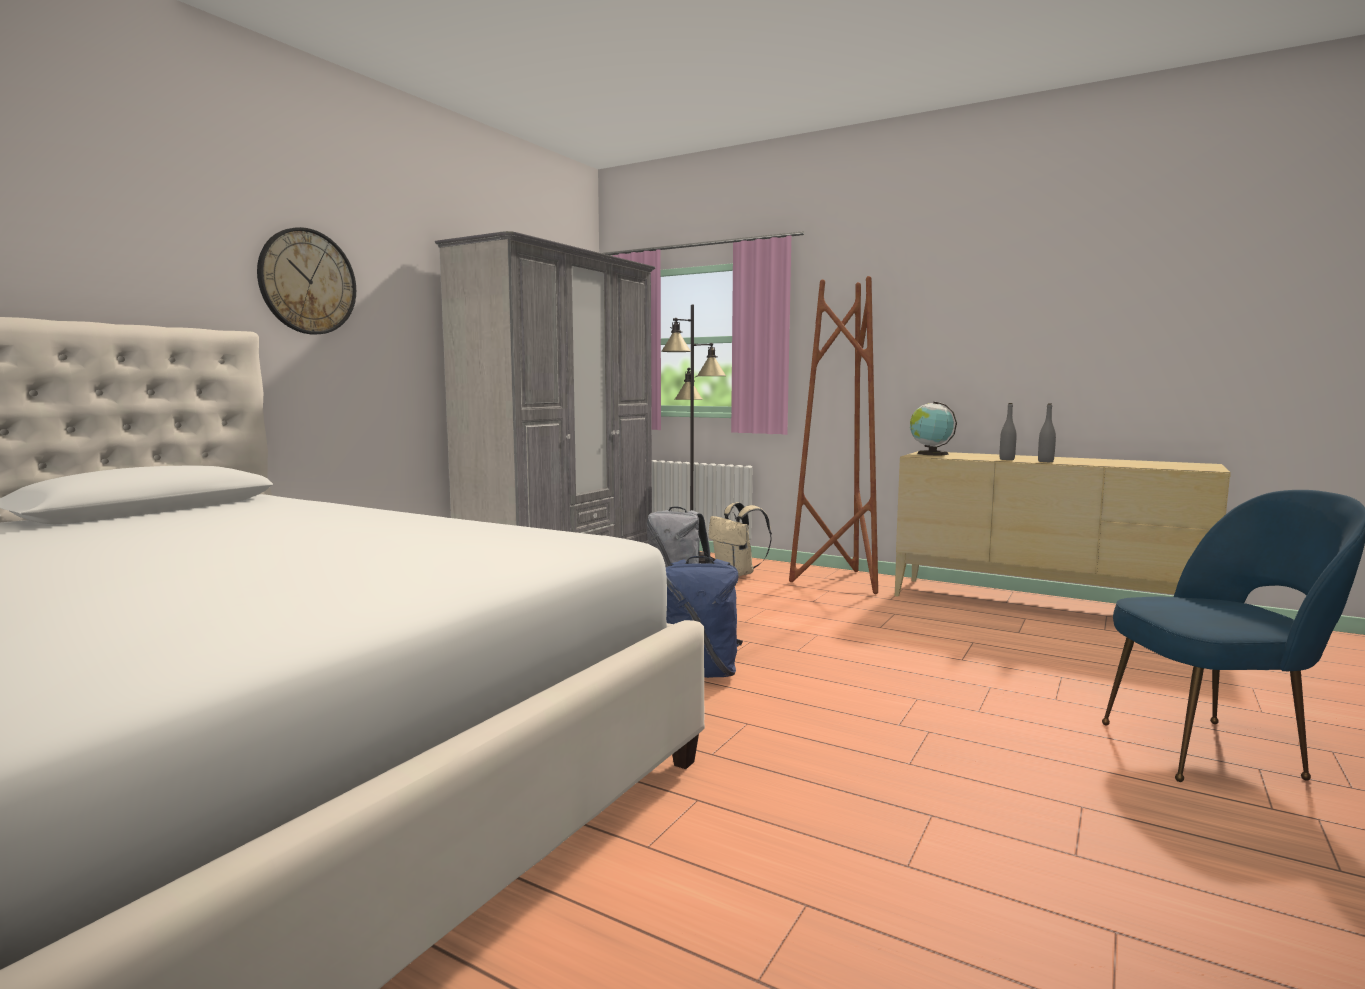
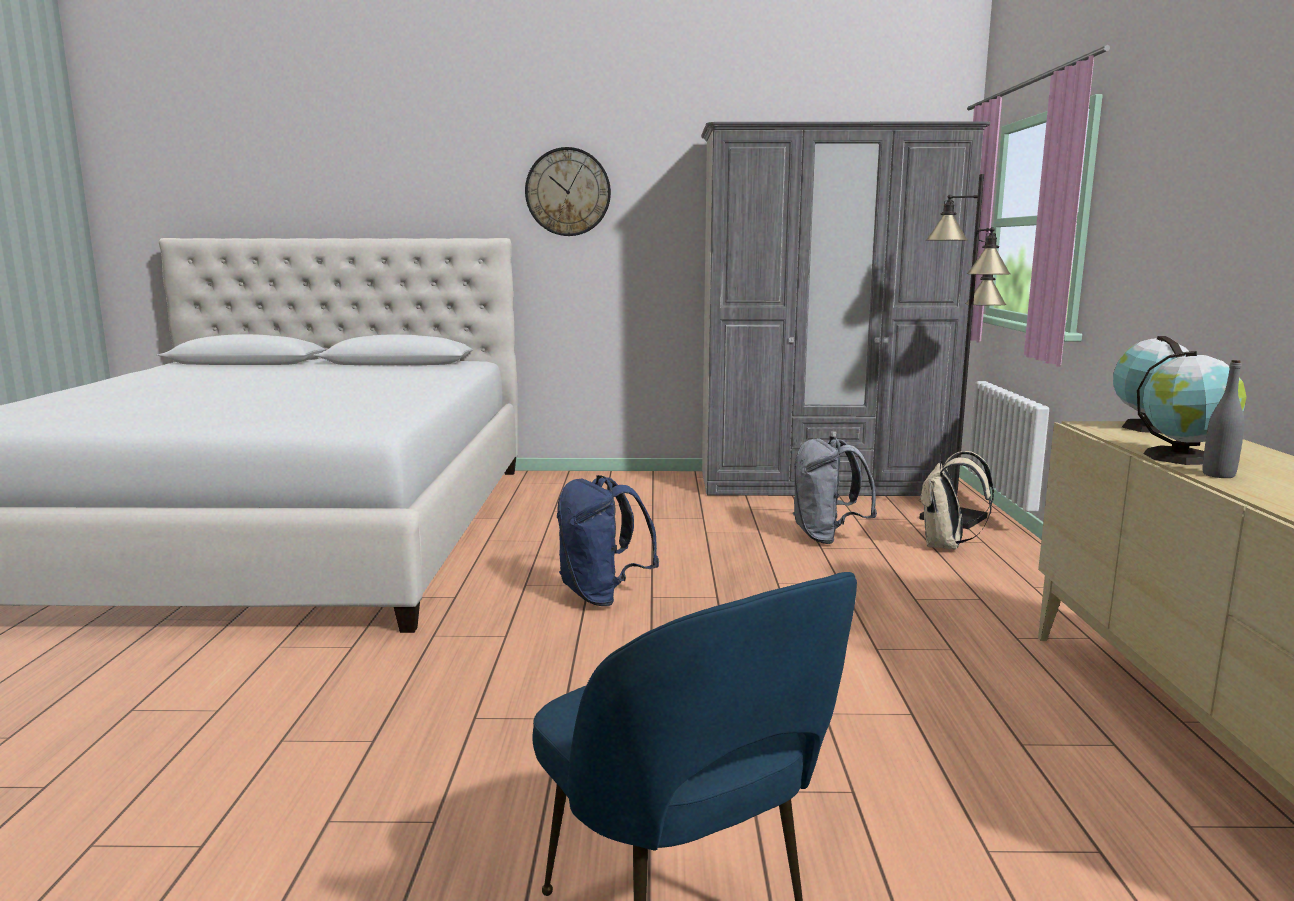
camera: 60 degrees right, 5 degrees up
(841, 582) = (1034, 599): brown clothes rack -> none
(1007, 459) = (1183, 458): grey bottle -> globe

